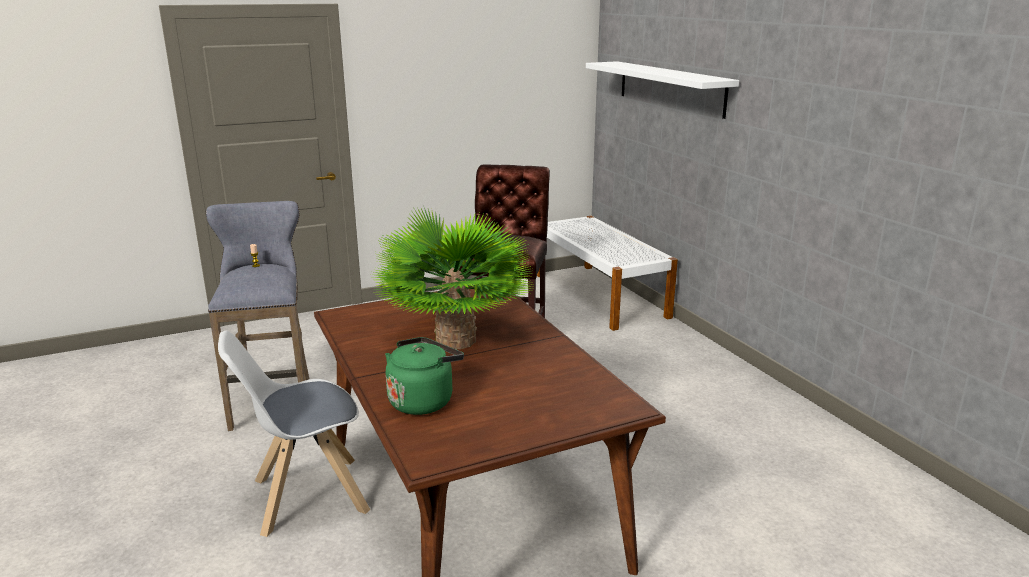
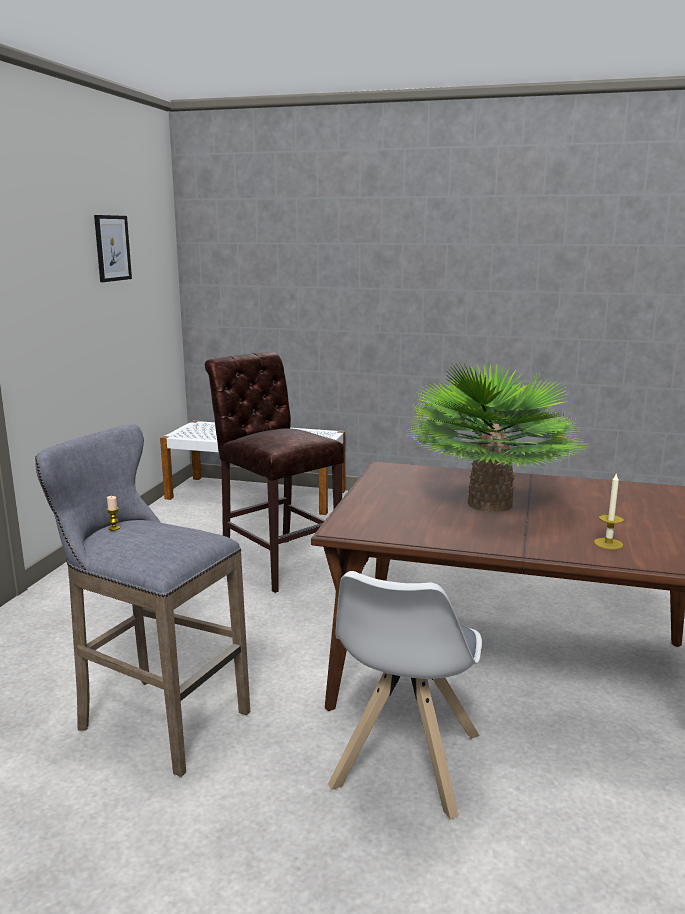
camera: 50 degrees left, 5 degrees down
(423, 400) = (608, 543): green kettle -> candle
(495, 60) = (112, 248): none -> picture
(670, 88) = (308, 266): white shelf -> none

